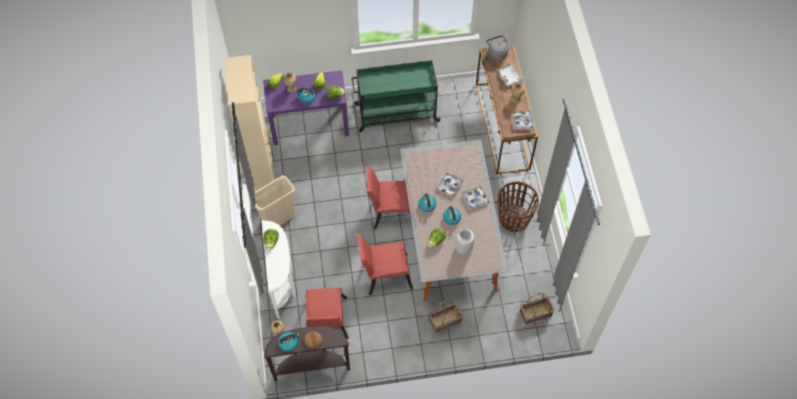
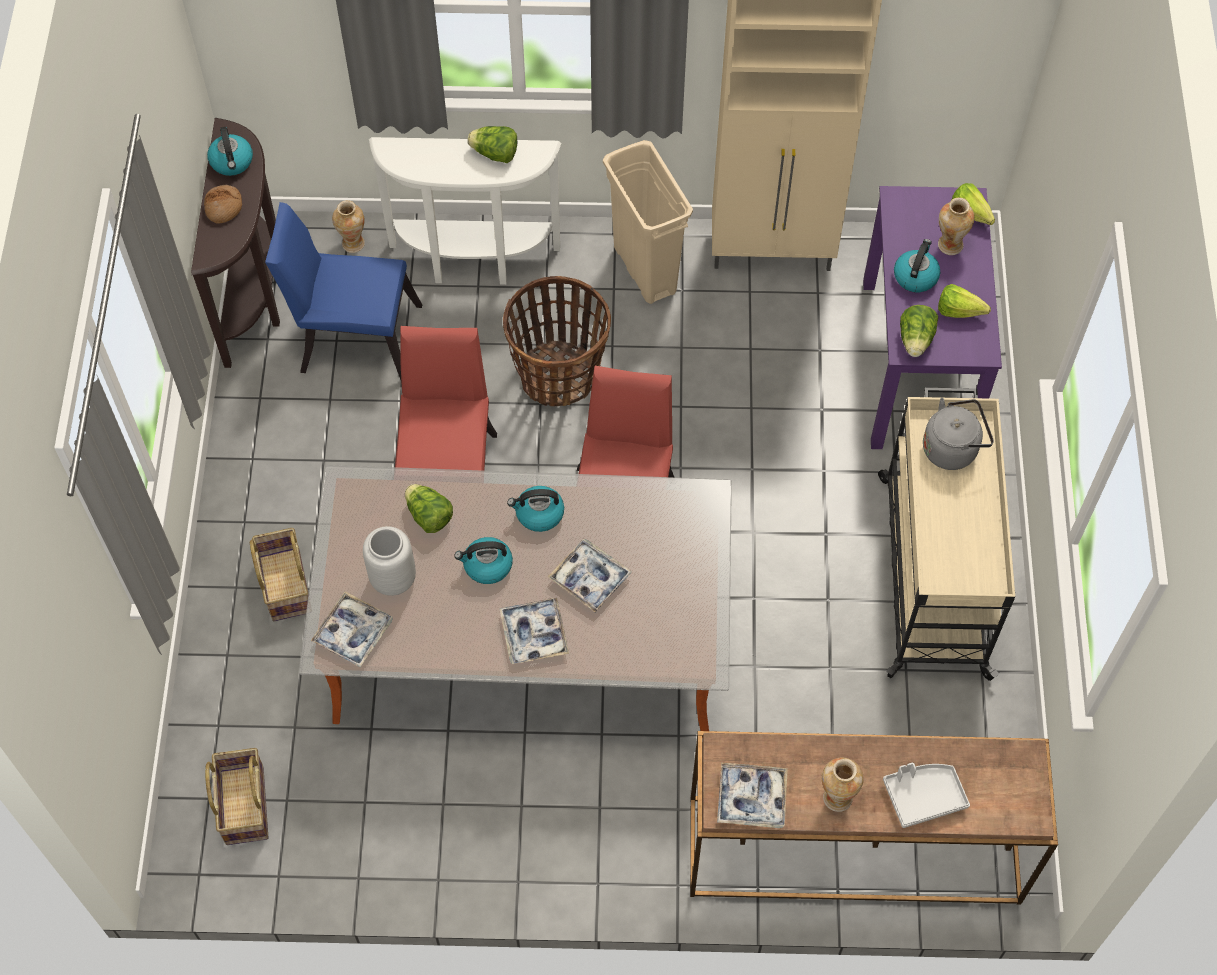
camera: 100 degrees right, 0 degrees up
(326, 322) = (353, 336): red chair -> blue chair
(395, 113) = (932, 572): green cart -> beige cart
(488, 256) = (353, 633): none -> tray
(496, 54) = (1017, 777): grey kettle -> grey kettle (953, 448)
(513, 218) = (538, 813): basket -> basket (558, 375)

